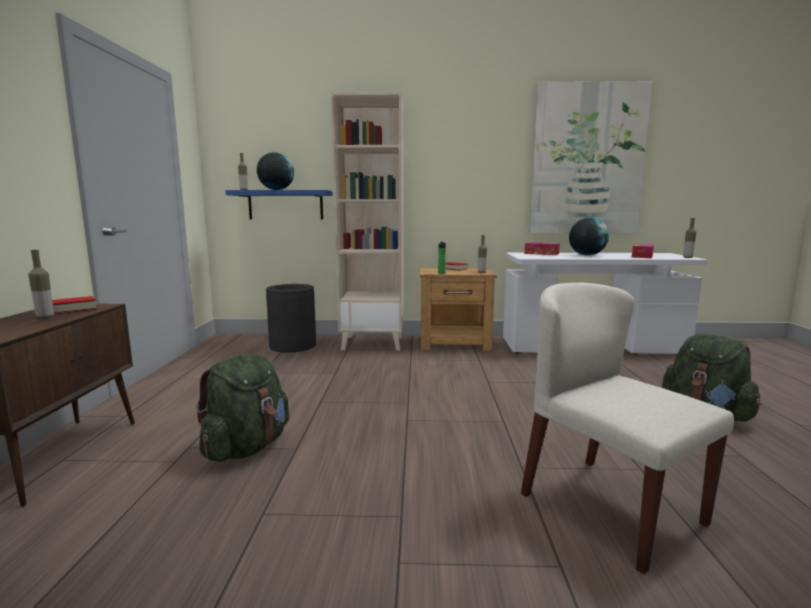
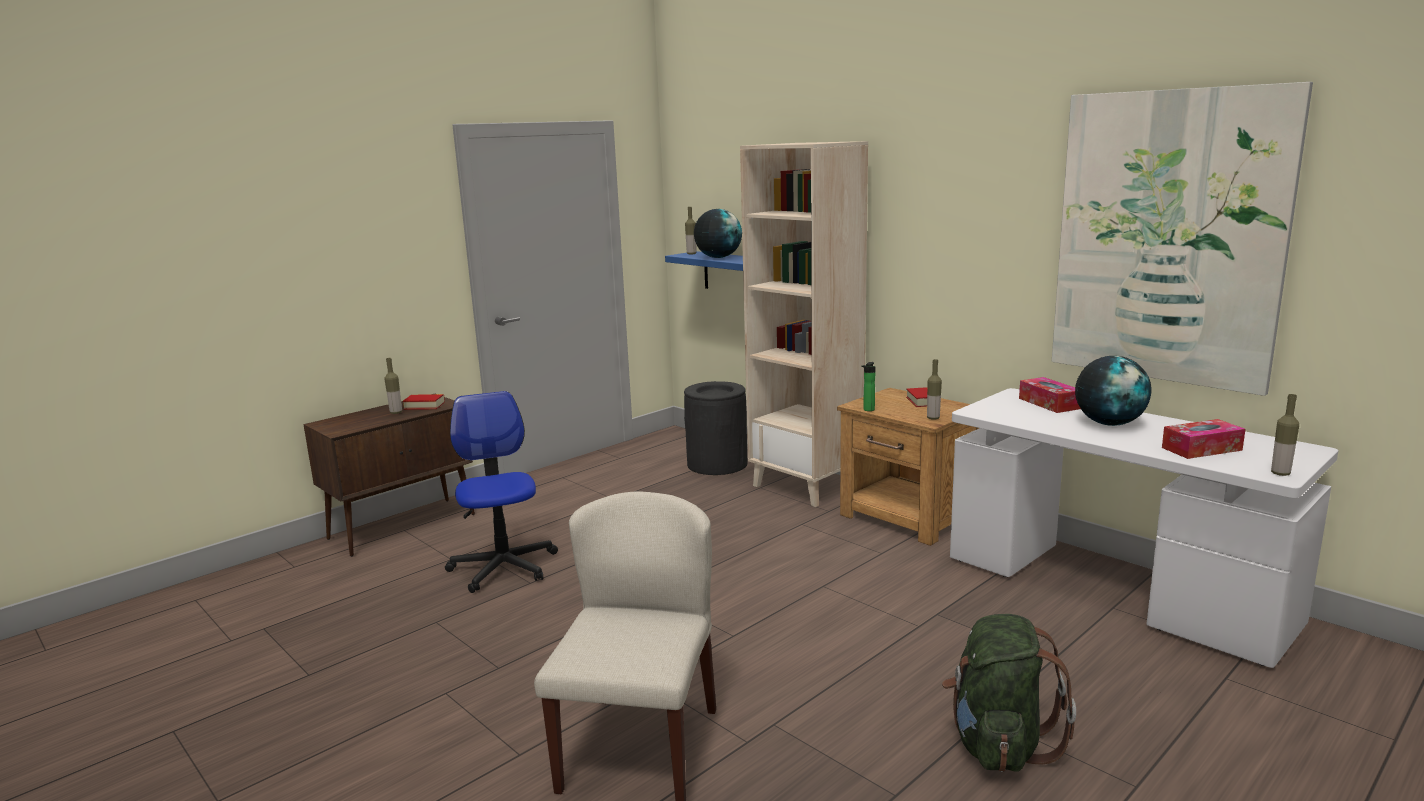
camera: 45 degrees right, 5 degrees up
(247, 447) = (503, 567): green backpack -> office chair

